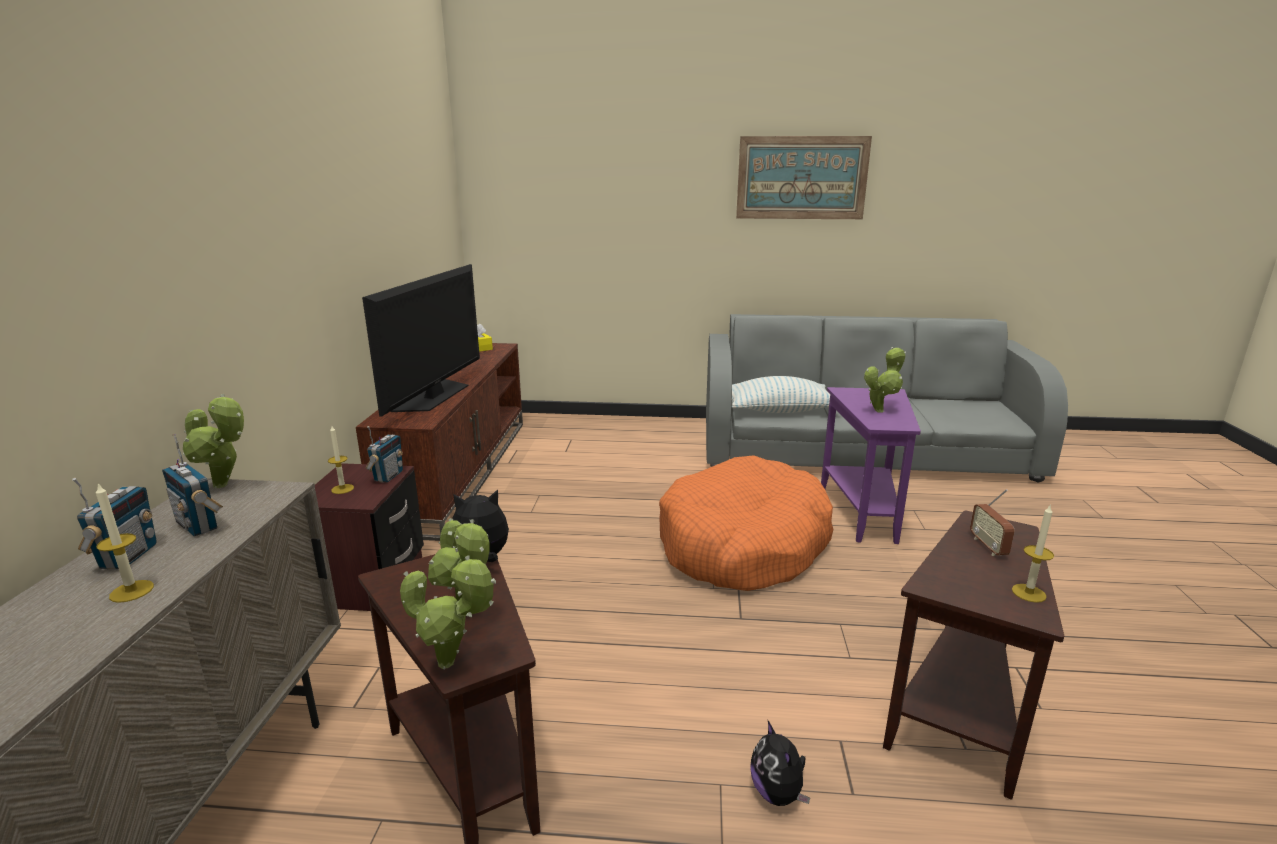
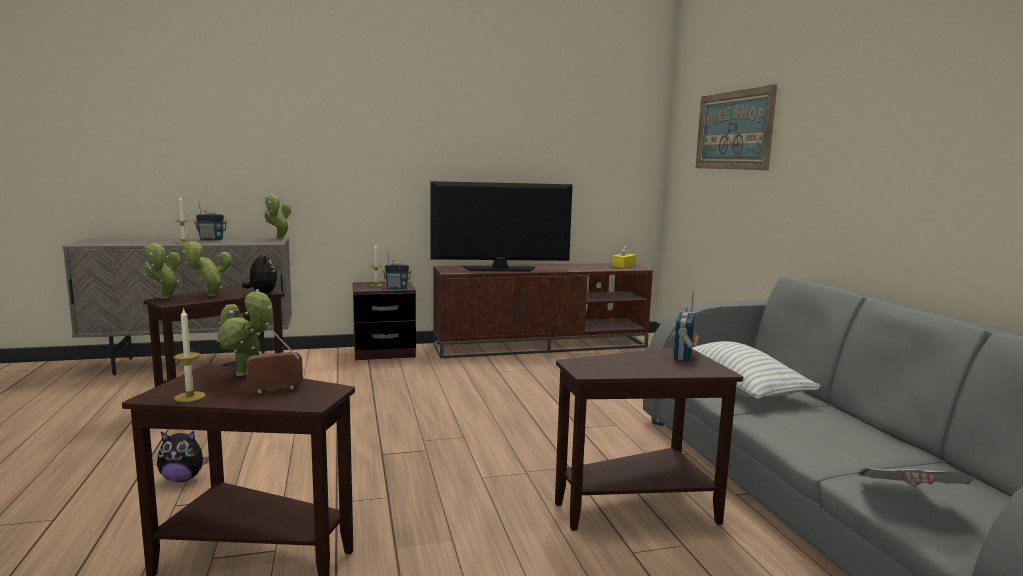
camera: 70 degrees right, 10 degrees down
(199, 526) = (237, 241): radio -> radio (683, 356)
(743, 544) = (505, 446): orange dog bed -> none
(778, 793) = (183, 479): plush toy -> plush toy turned 150 degrees counterclockwise
(801, 178) = (908, 106): picture -> picture (733, 130)
(863, 511) = (640, 507): purple side table -> brown side table
(880, 410) = (630, 364): potted plant -> potted plant (245, 374)
(965, 419) = (908, 501): none -> newspaper

